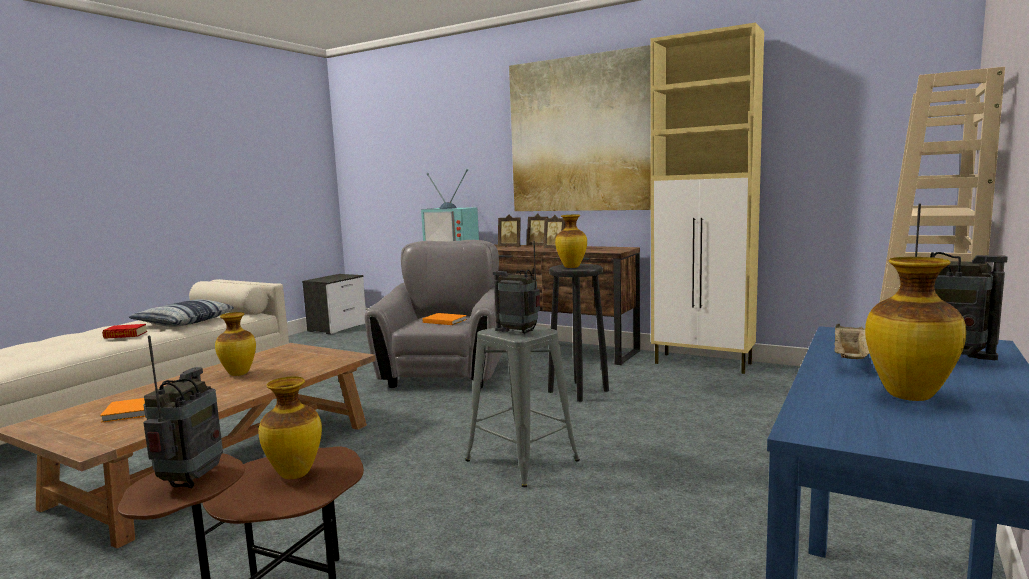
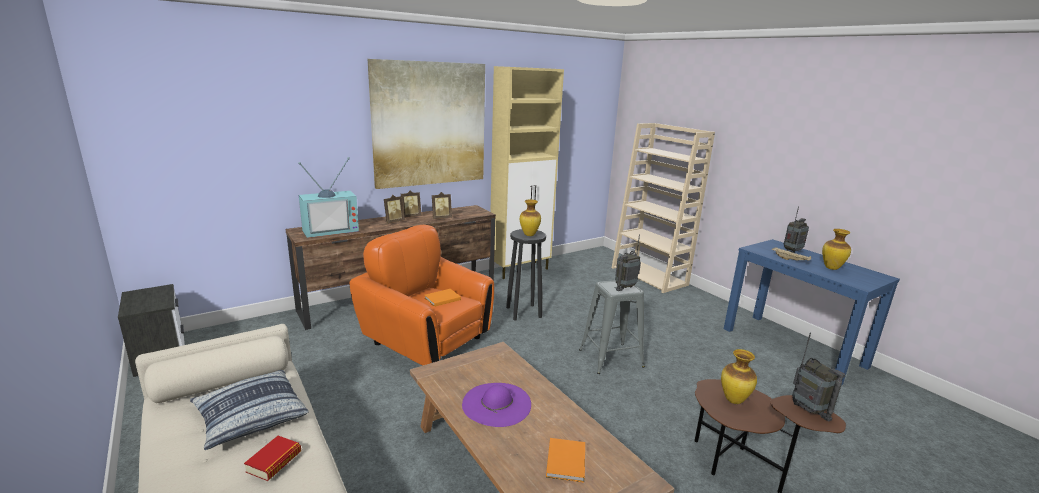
camera: 65 degrees left, 10 degrees up
(192, 480) = (807, 410): radio -> radio turned 150 degrees counterclockwise
(239, 374) = (496, 404): vase -> purple hat
(447, 373) = (426, 339): grey armchair -> orange armchair

